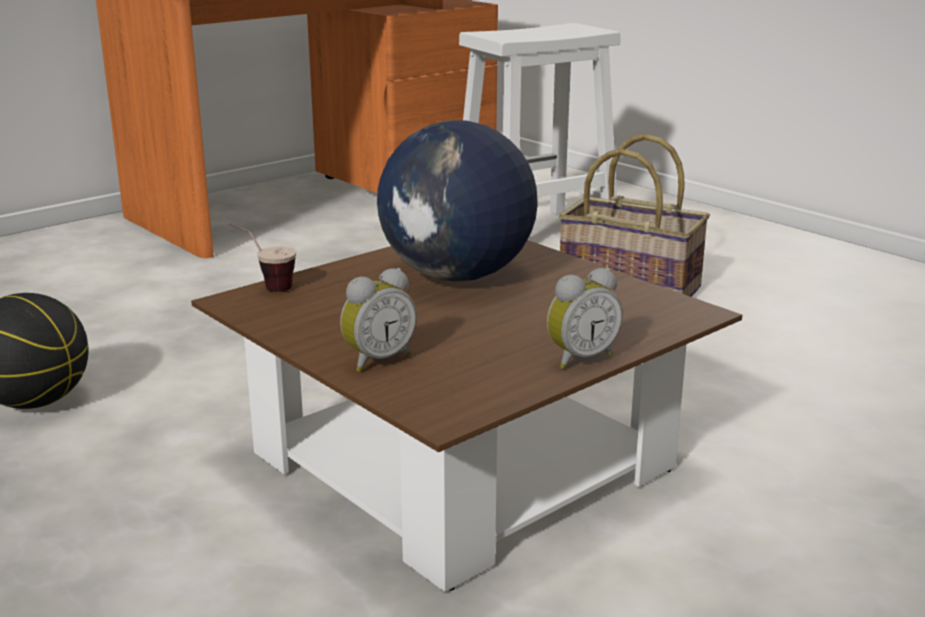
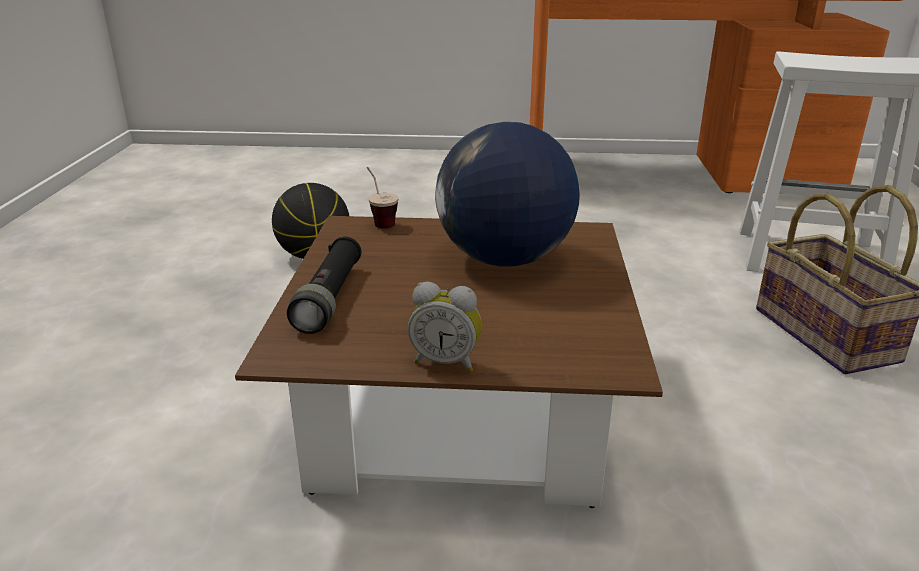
camera: 45 degrees right, 5 degrees up
(377, 360) = (329, 298): alarm clock -> black flashlight

